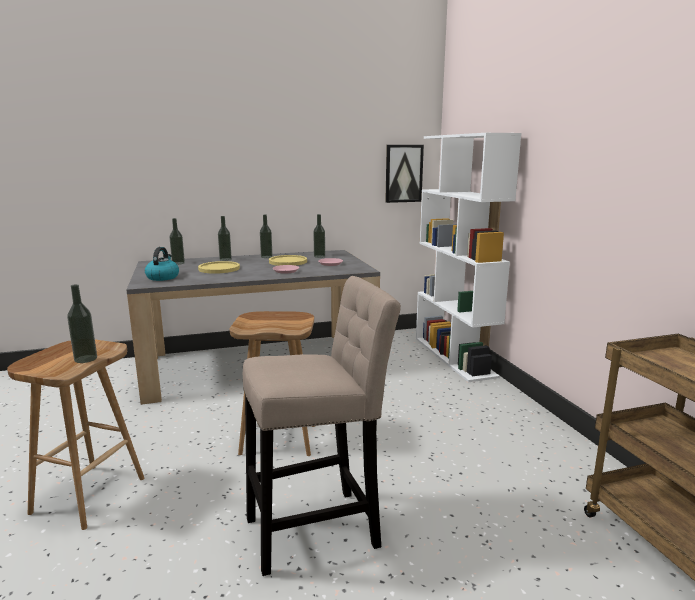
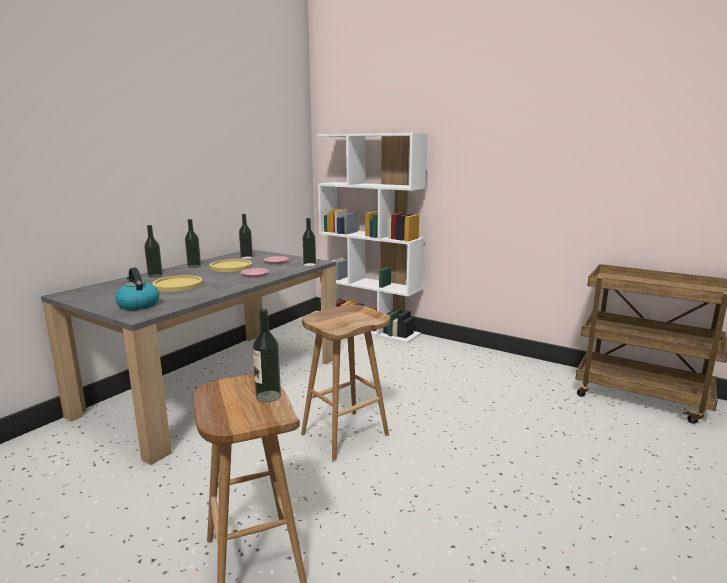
camera: 40 degrees left, 0 degrees up
(178, 263) = (108, 288): bottle -> bottle (309, 264)
(319, 529) = (477, 476): beige stool -> none
(403, 173) = (289, 169): picture -> none

